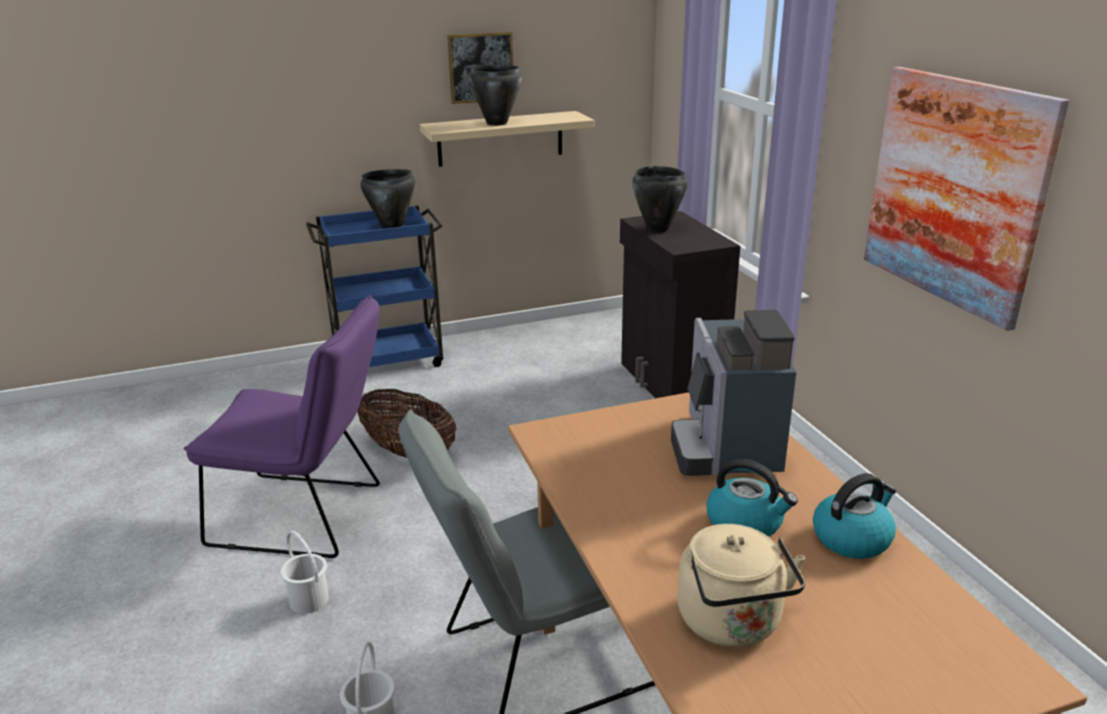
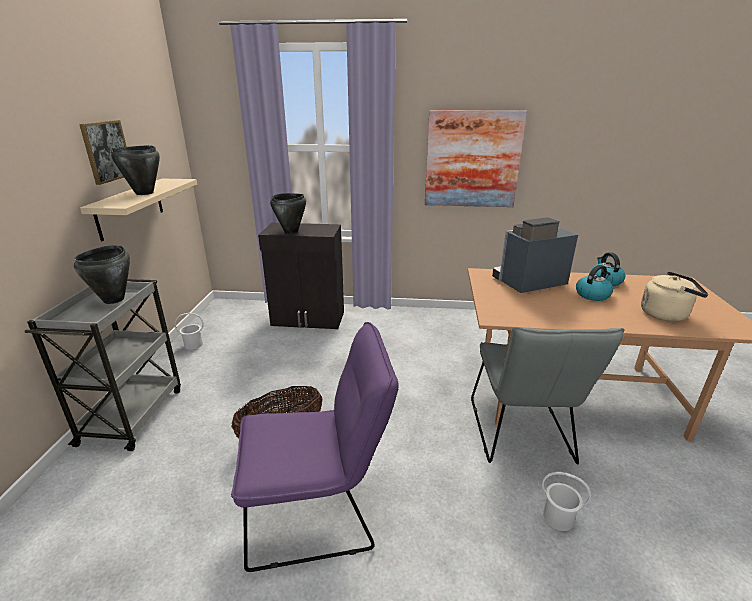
camera: 65 degrees left, 0 degrees up
(307, 516) = (320, 511): purple chair -> purple chair turned 45 degrees clockwise
(308, 600) = (426, 529): white bucket -> white bucket (193, 345)
(388, 360) = (133, 414): blue cart -> grey cart
(726, 447) = (527, 283): coffee machine -> coffee machine turned 135 degrees clockwise

